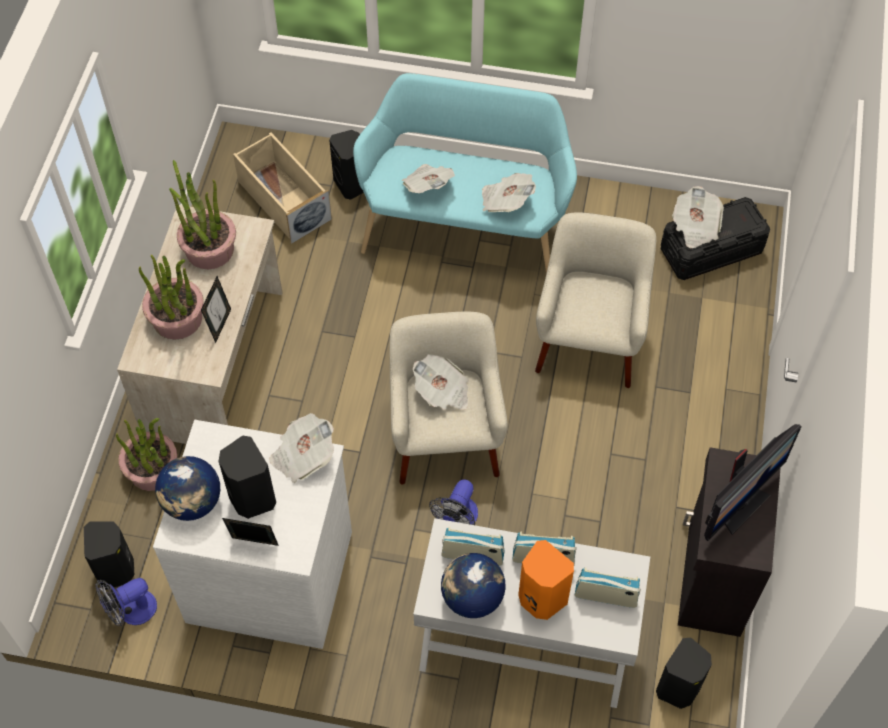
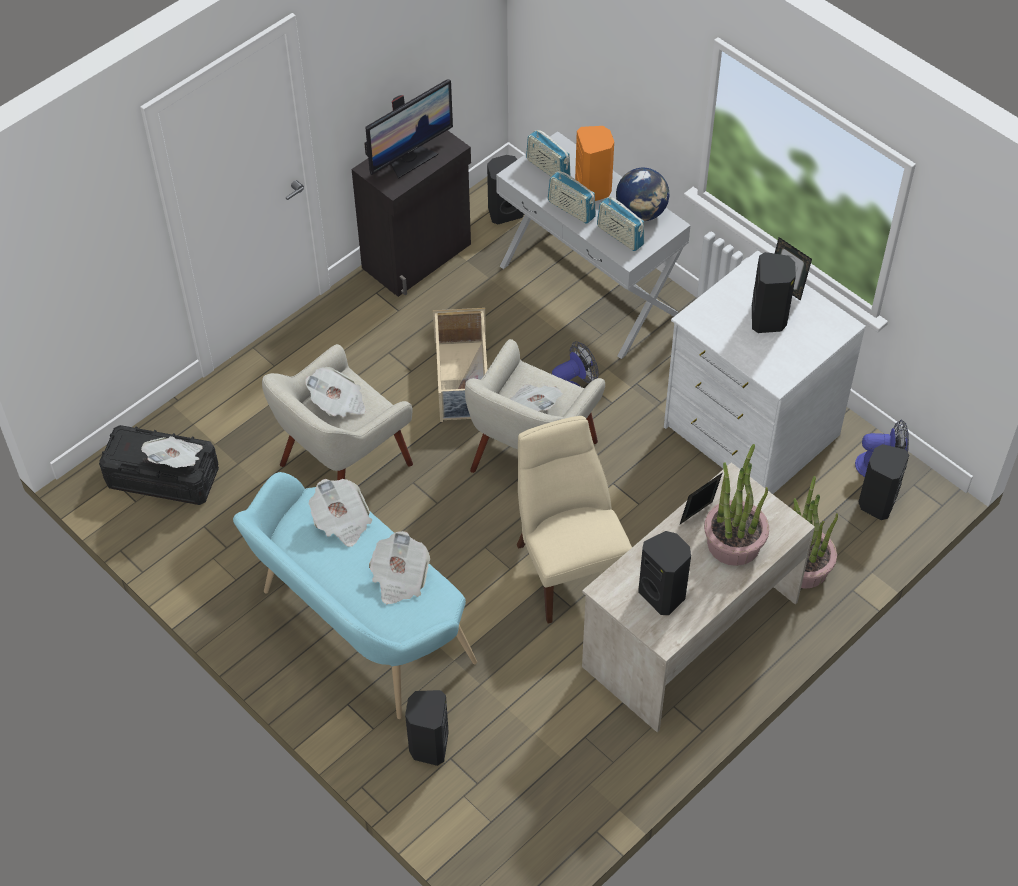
camera: 145 degrees left, 5 degrees down
(192, 502) = (817, 339): globe -> none
(209, 249) = (663, 594): potted plant -> black speaker
(283, 200) = (512, 770): beige storage box -> beige storage box (462, 381)
(303, 456) = (708, 326): newspaper -> newspaper (338, 403)
(346, 360) = (568, 566): none -> beige chair
(739, 505) = (410, 159): monitor -> monitor turned 150 degrees clockwise

